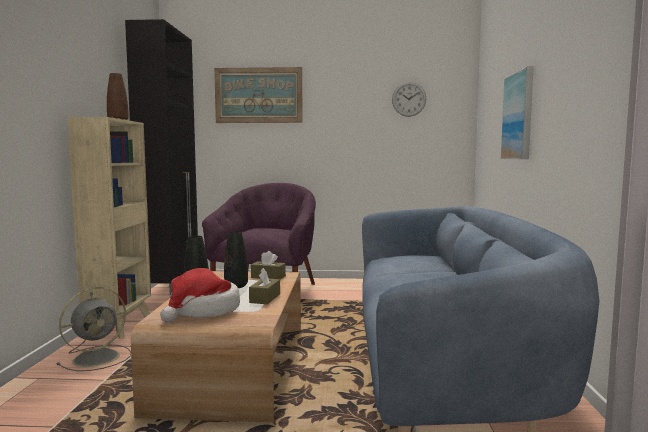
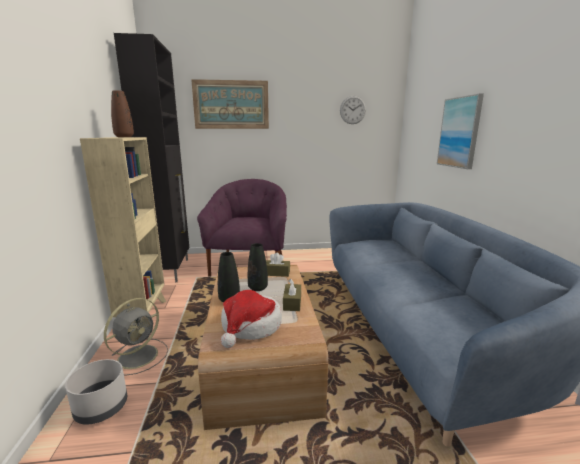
camera: 10 degrees left, 10 degrees up
(40, 392) = (102, 407): none -> grey planter

